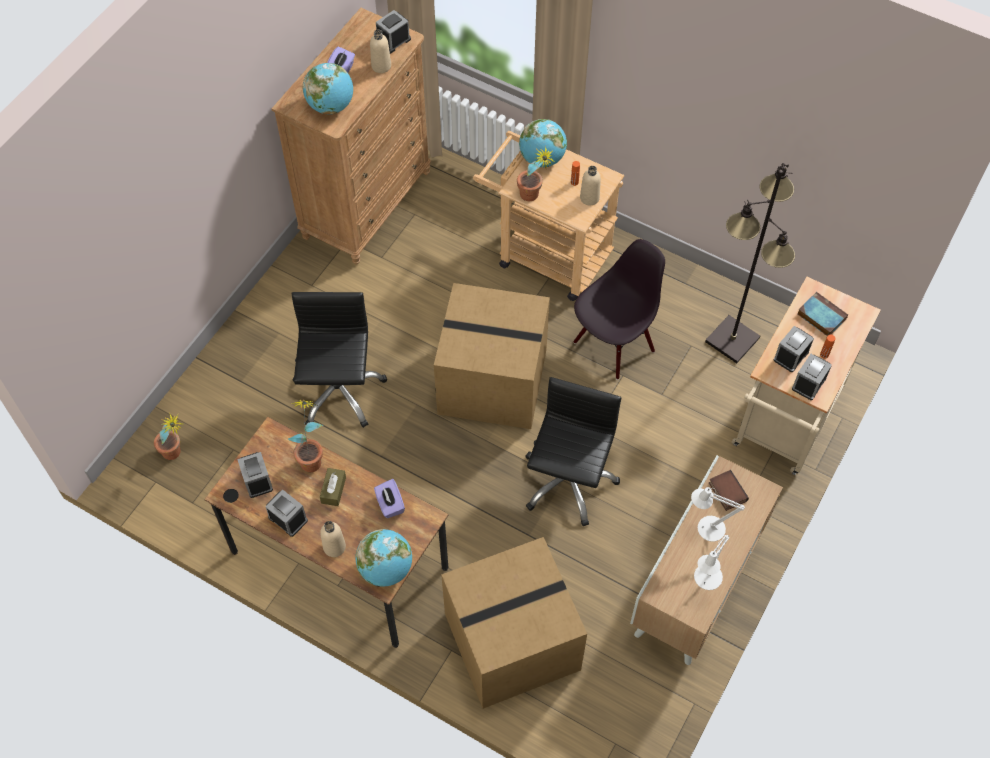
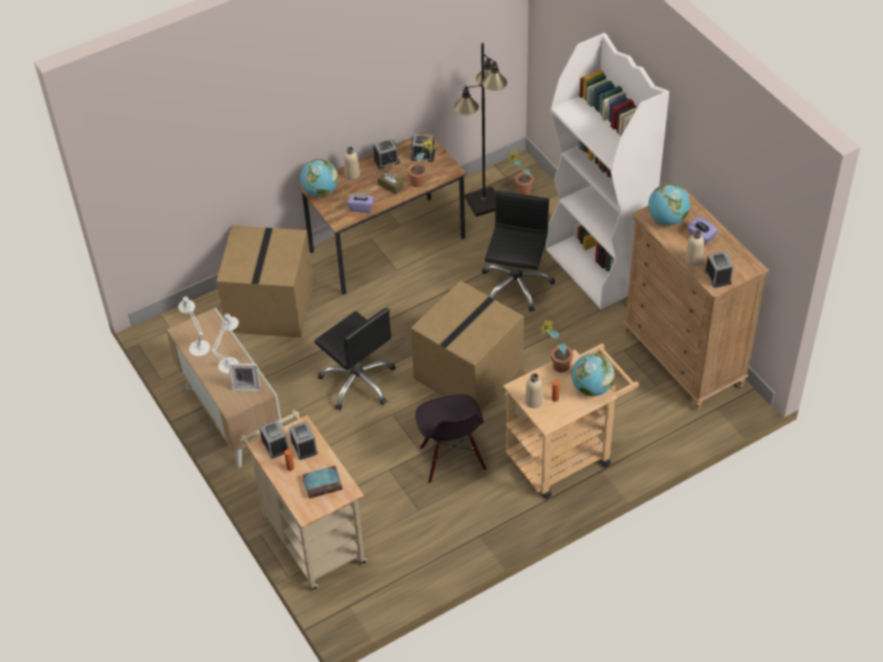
camera: 120 degrees right, 10 degrees down
(272, 324) = (597, 268): none -> white bookcase
(338, 392) = (515, 285): black office chair -> black office chair turned 105 degrees counterclockwise
(726, 492) = (246, 386): book -> picture frame
(733, 340) = (405, 541): black floor lamp -> black floor lamp (483, 203)

